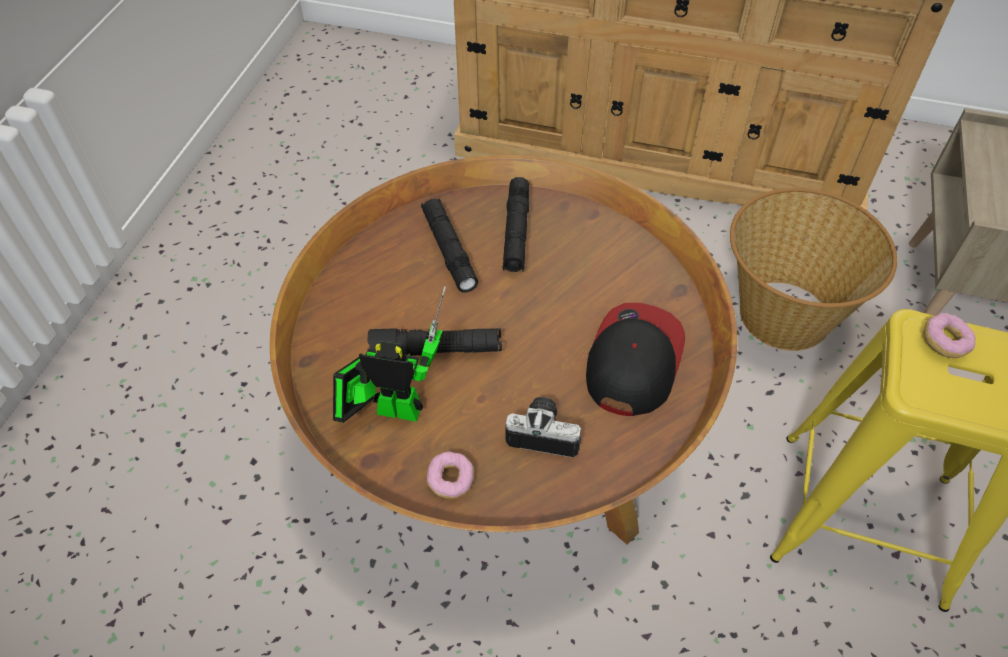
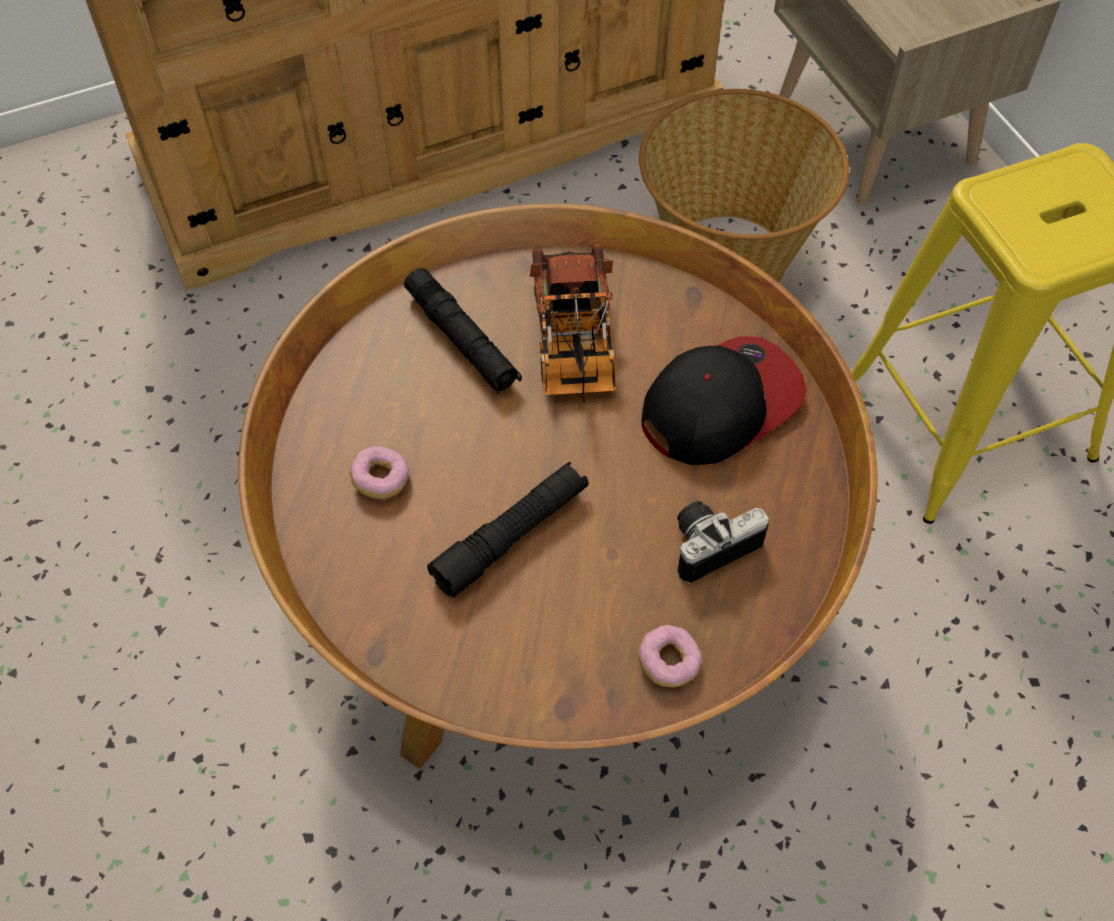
camera: 40 degrees left, 5 degrees up
(392, 408) = (529, 635): toy robot -> none
(449, 250) = (406, 411): black flashlight -> none
(575, 275) = (574, 348): none -> toy truck
(633, 361) = (720, 404): cap -> cap turned 75 degrees clockwise
(944, 342) = (1019, 195): donut -> donut (381, 480)

